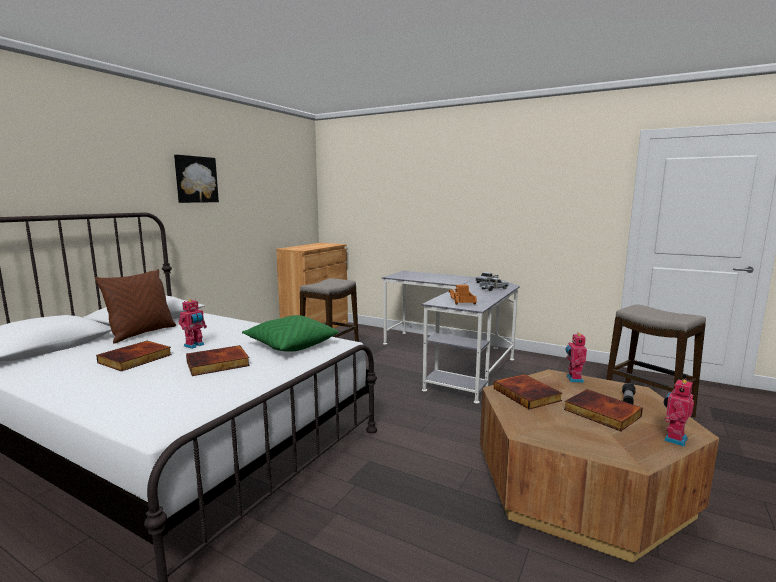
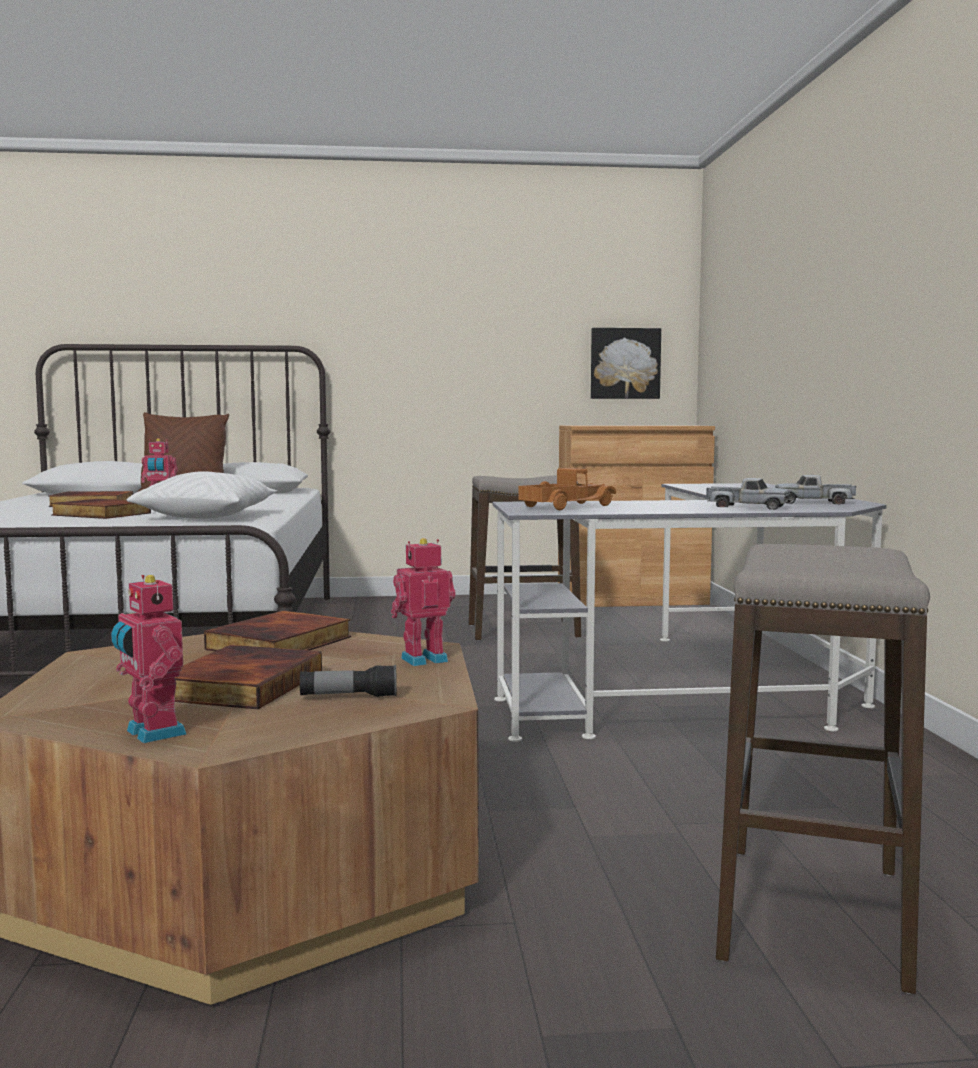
camera: 55 degrees right, 5 degrees down
(195, 179) = (395, 297): picture -> picture (624, 363)
(290, 345) = (207, 516): green pillow -> white pillow
(673, 439) = (151, 733): toy robot -> toy robot turned 135 degrees counterclockwise

